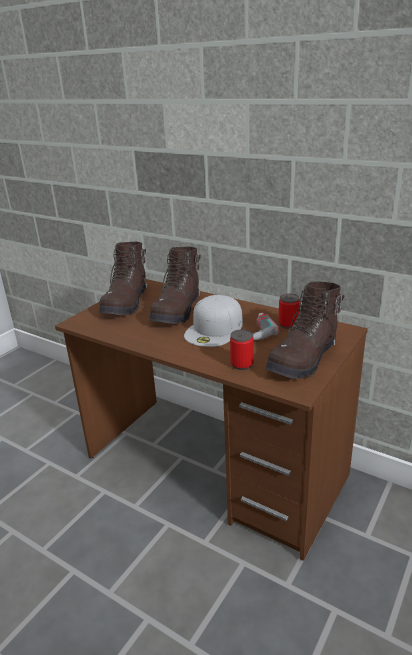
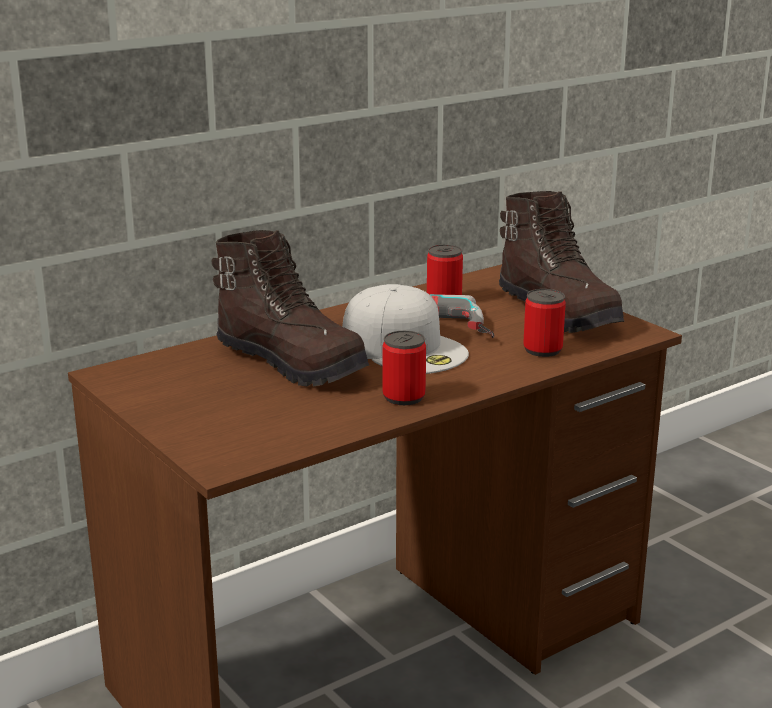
camera: 70 degrees left, 5 degrees down
(126, 303) = (191, 402): brown boot -> none
(156, 342) = (404, 397): none -> can

